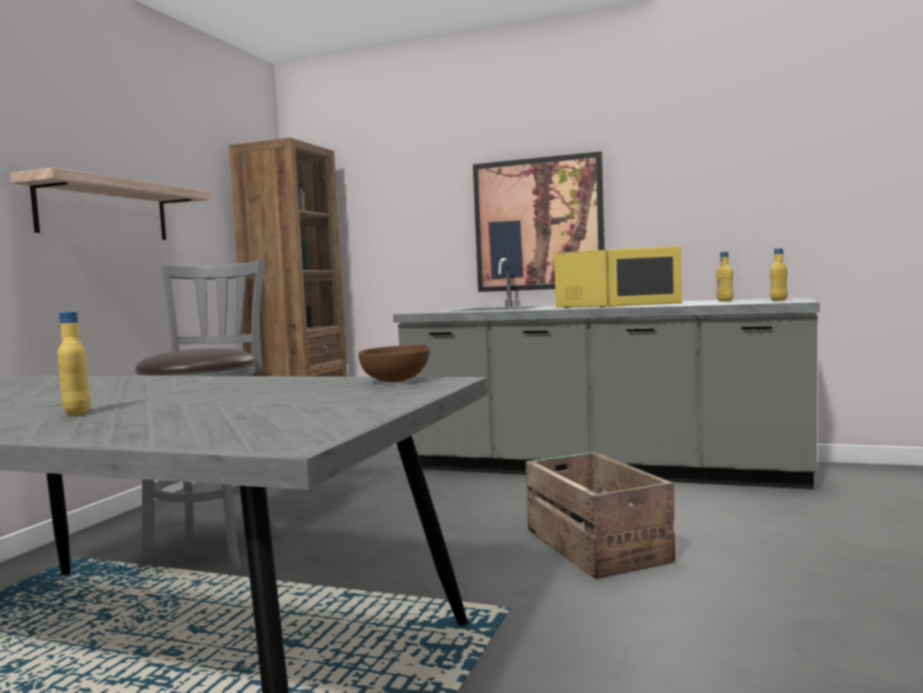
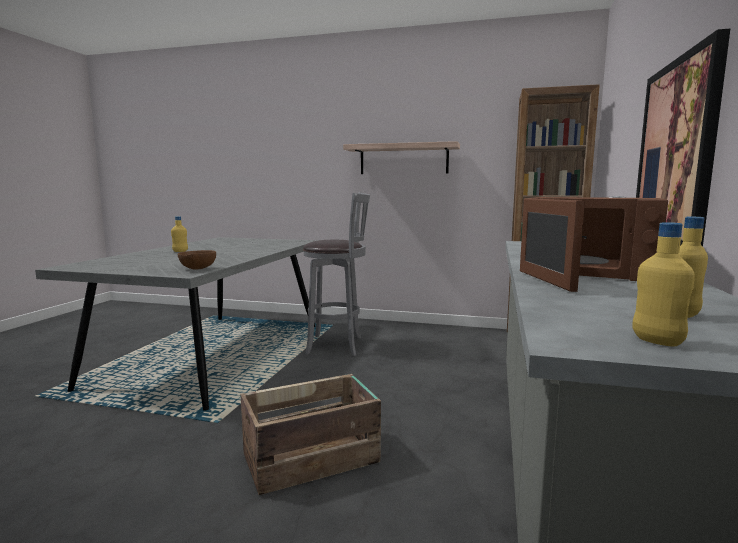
camera: 85 degrees right, 5 degrees up
(603, 305) = (584, 272): yellow microwave -> brown microwave

